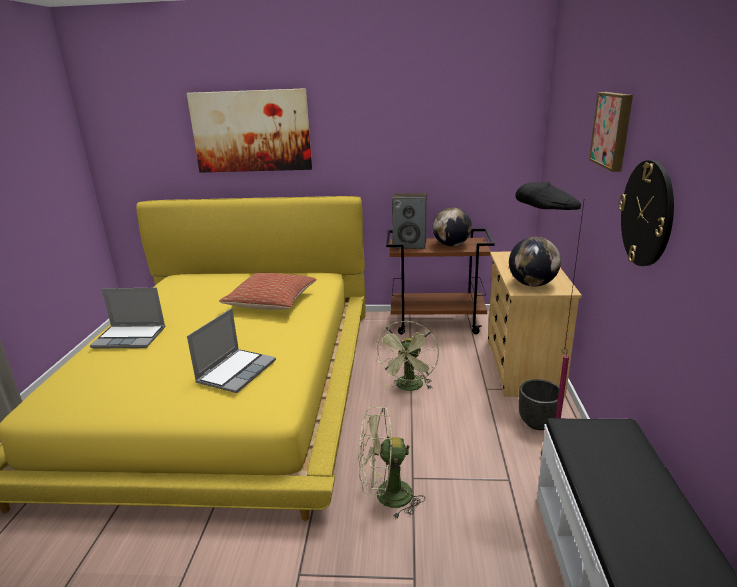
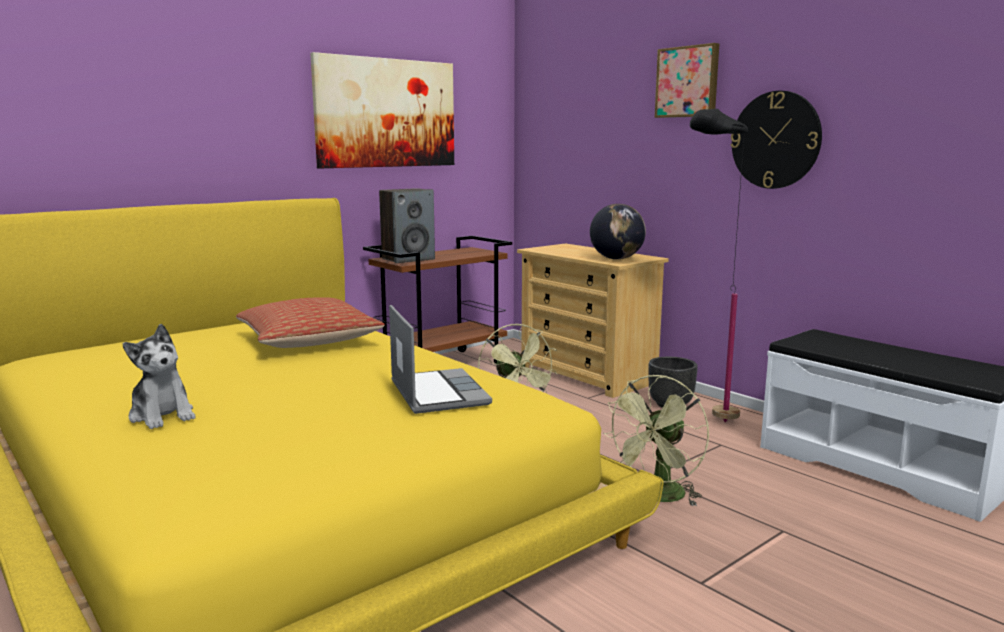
camera: 45 degrees left, 10 degrees down
(131, 337) = (162, 415): laptop -> plush toy
(251, 131) = (152, 95): picture -> picture (386, 113)
(451, 245) = (455, 254): globe -> none

